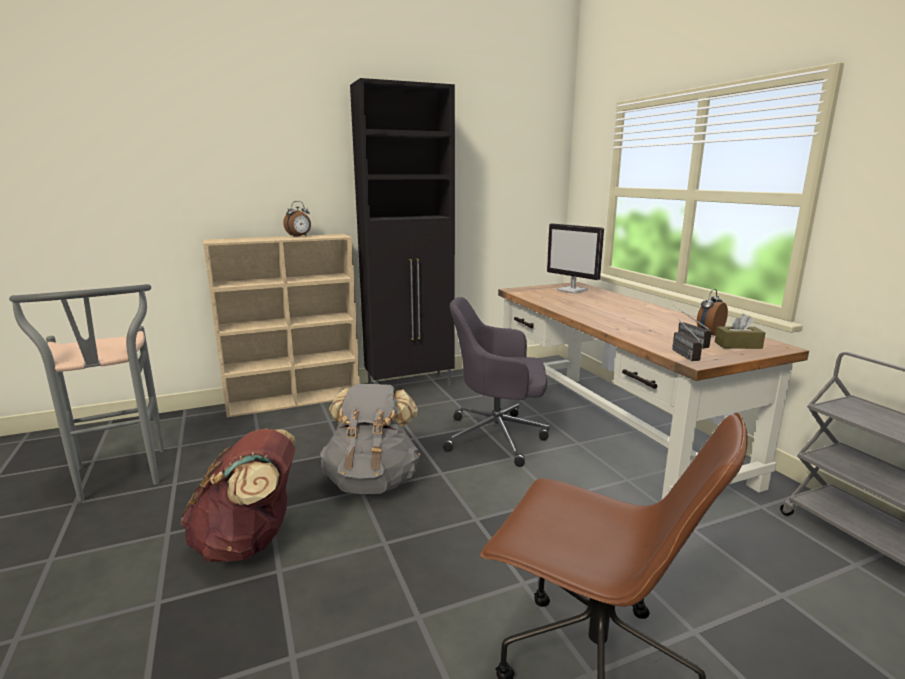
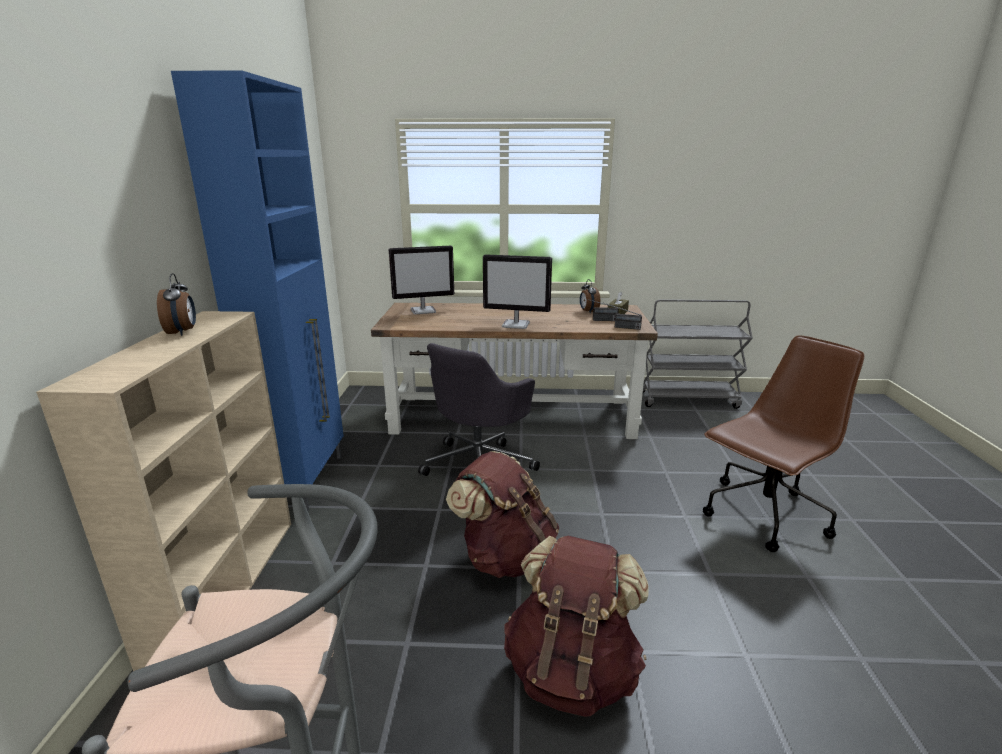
camera: 65 degrees left, 5 degrees up
(372, 481) = (505, 556): grey backpack -> brown backpack
(411, 385) = (307, 480): black cabinet -> blue cabinet
(593, 317) = (516, 325): none -> monitor

